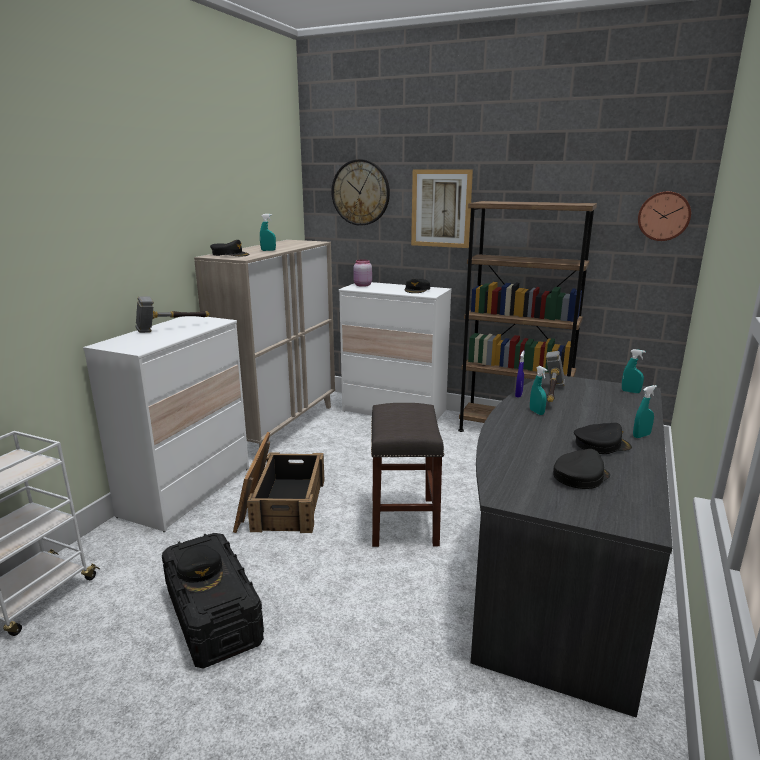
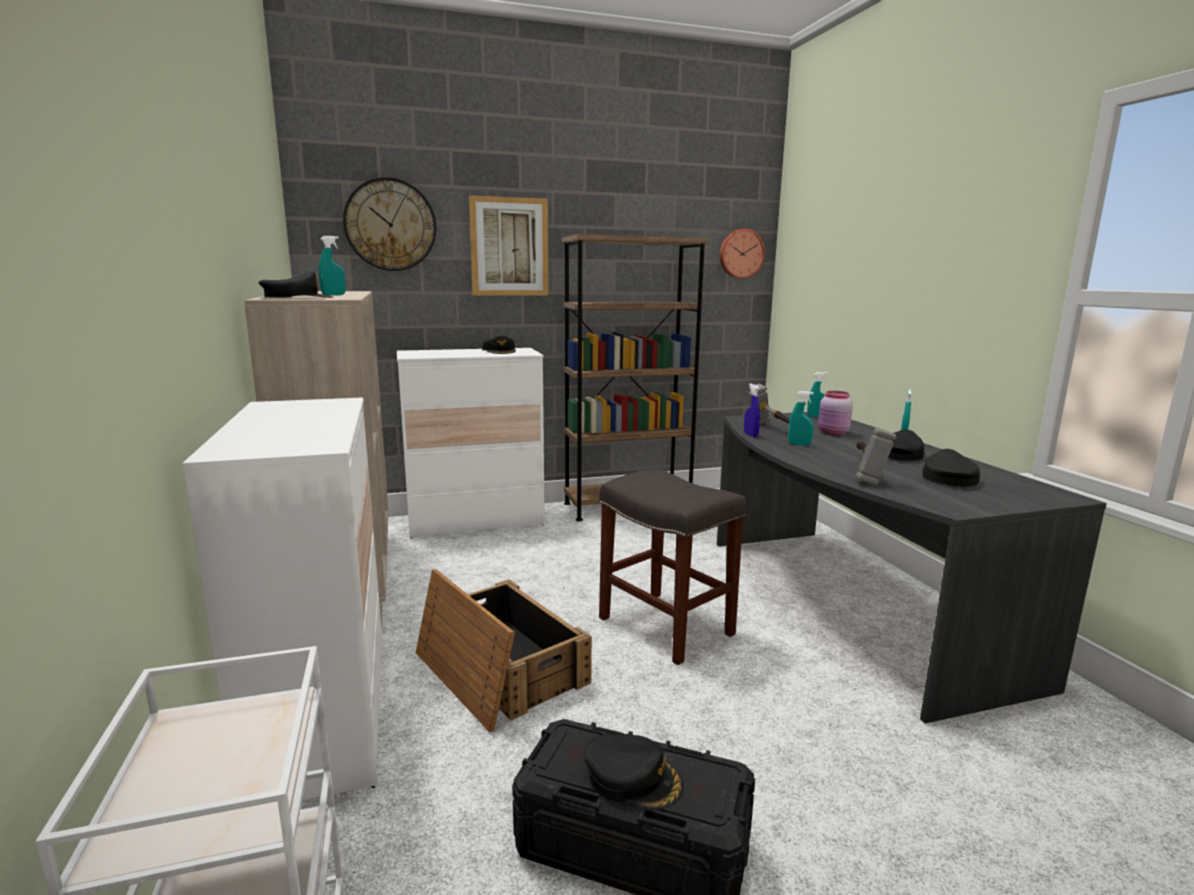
camera: 40 degrees left, 5 degrees down
(172, 328) = (287, 418): hammer -> hammer (866, 472)
(362, 285) = (416, 353): pink jar -> pink jar (833, 433)

